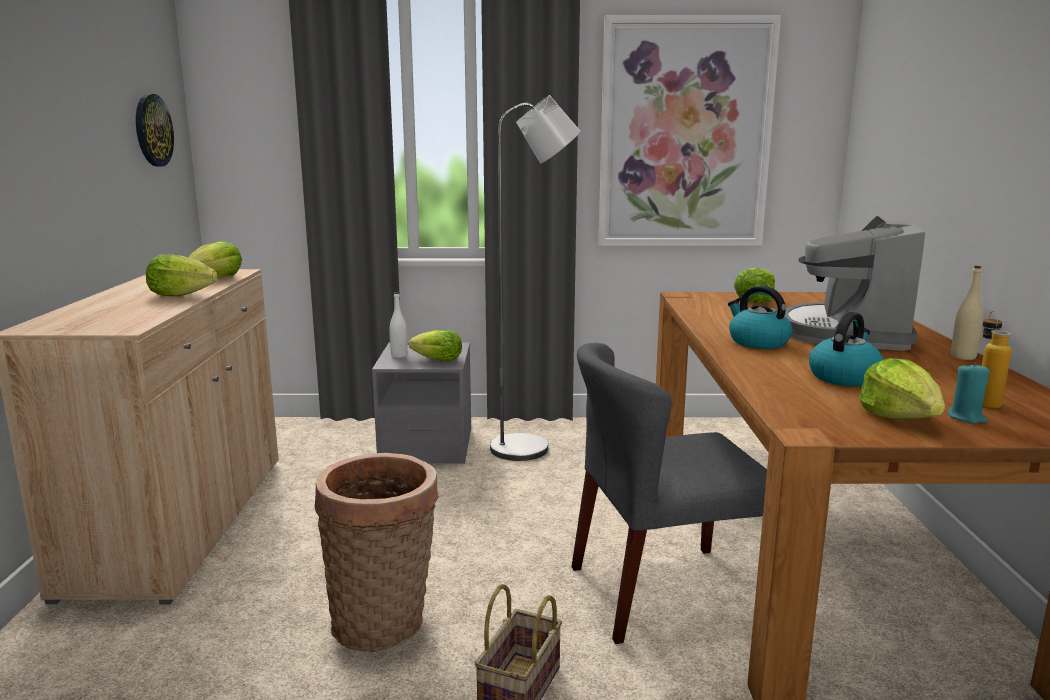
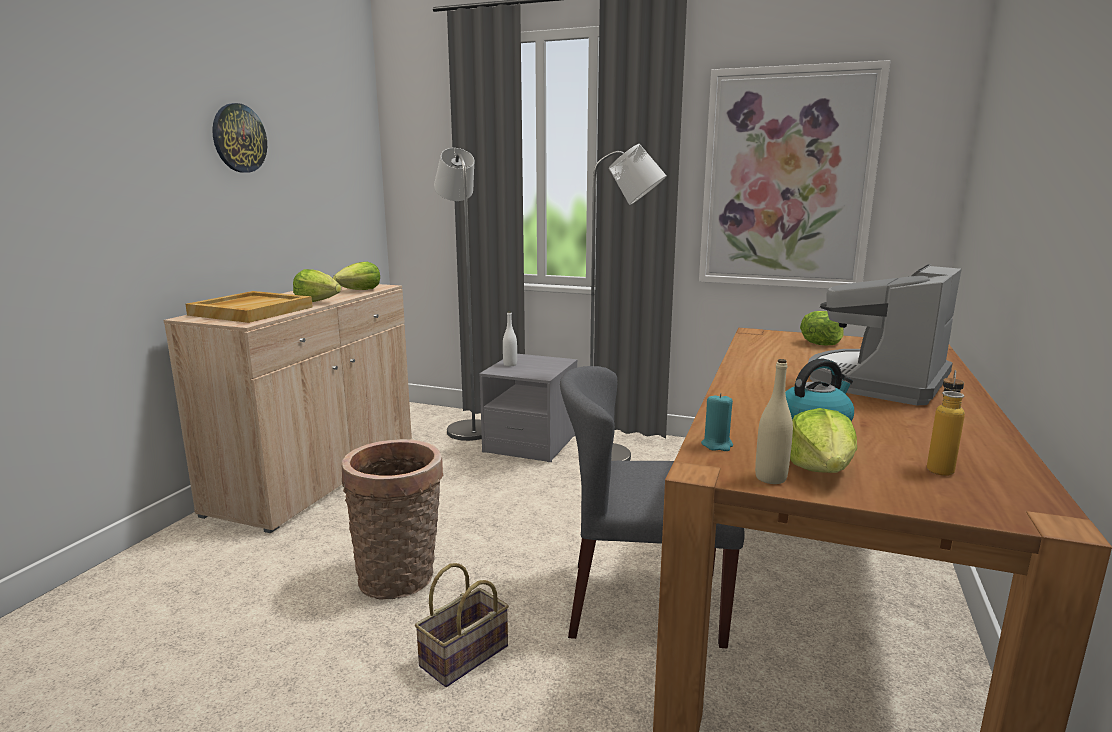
camera: 20 degrees right, 0 degrees up
(107, 314) = (251, 311): none -> beige tray
(152, 130) = (342, 175): wall clock -> wall clock (239, 138)
(338, 439) = (468, 428): none -> grey floor lamp
(438, 360) = (537, 371): lettuce -> none
(757, 342) = (770, 381): kettle -> none
(963, 357) = (980, 419): beige bottle -> beige bottle (770, 478)
(966, 417) = (896, 480): turquoise candle -> turquoise candle (717, 445)

